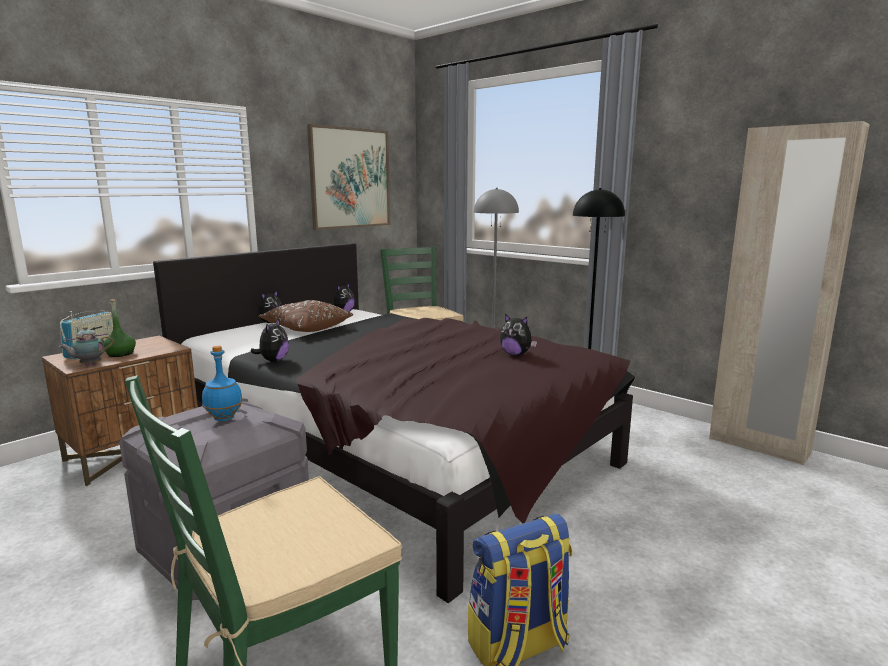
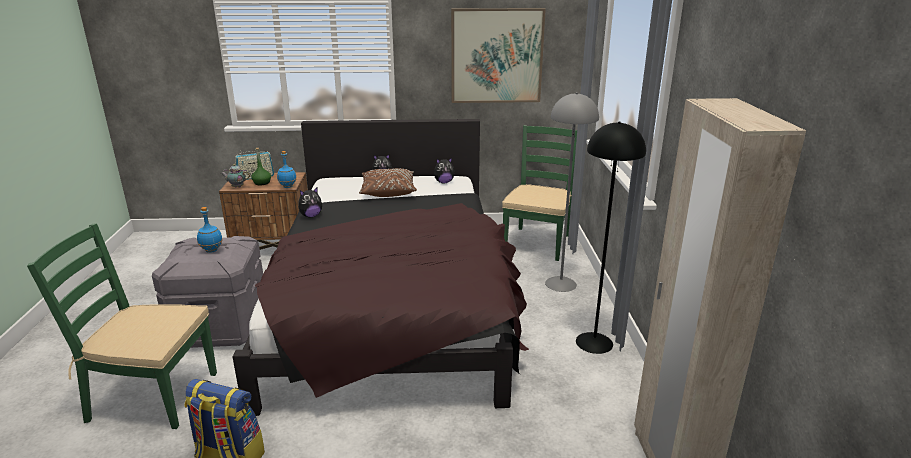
camera: 45 degrees right, 10 degrees up
(172, 348) = (288, 187): none -> blue bottle
(516, 354) = (436, 271): plush toy -> none

